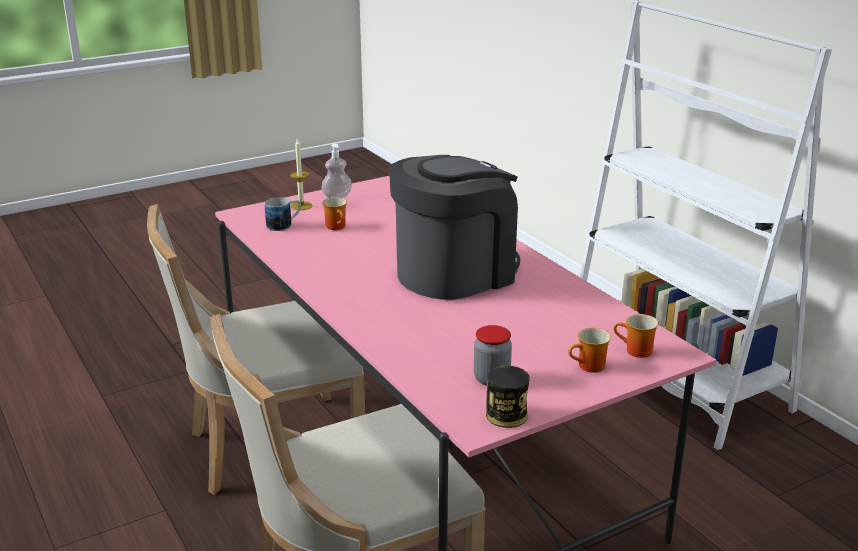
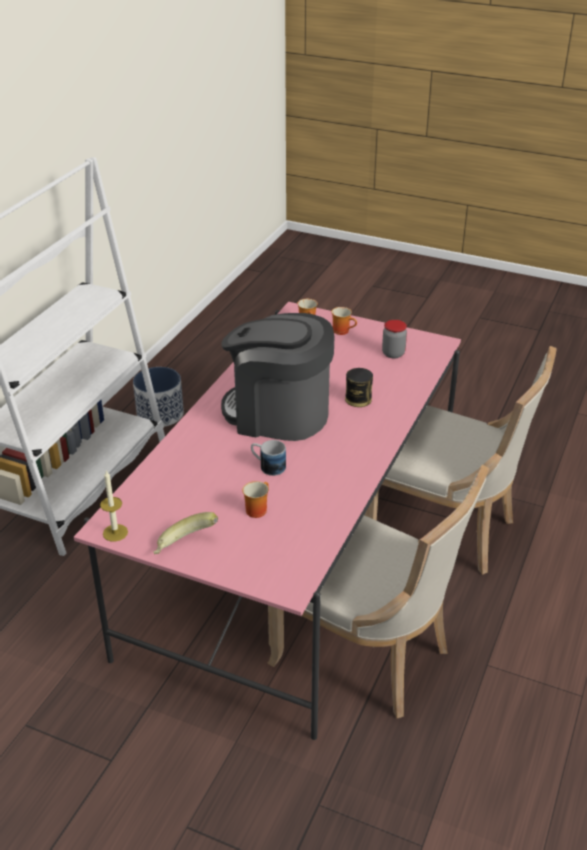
camera: 125 degrees left, 10 degrees up
(284, 225) = (284, 543): mug -> mug (268, 466)
(301, 206) = (230, 558): candle -> candle (115, 533)
(337, 196) = (185, 547): soap dispenser -> banana
(506, 415) = (419, 339): can -> can (358, 399)
(790, 467) = (160, 414): none -> planter

